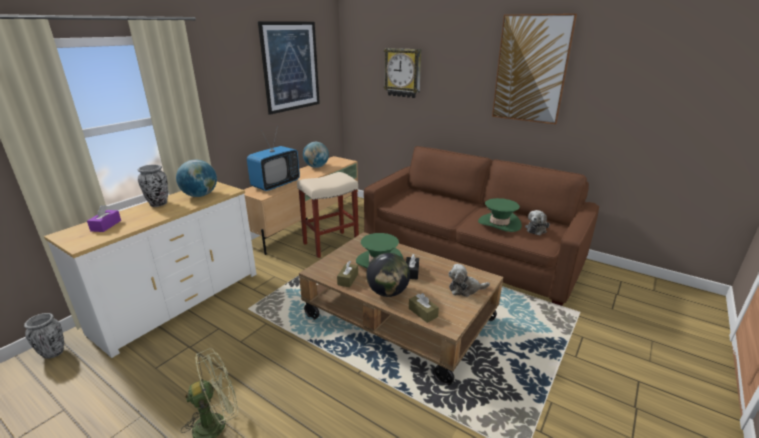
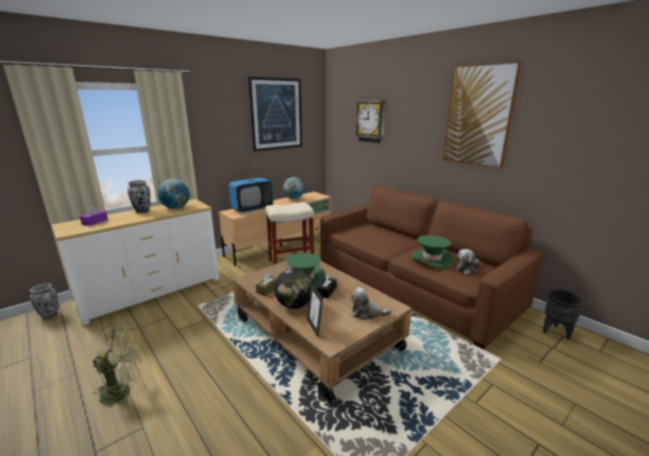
camera: 15 degrees right, 5 degrees down
(423, 312) = (314, 327): brown tissue box -> picture frame
(614, 279) = (556, 332): none -> black planter

